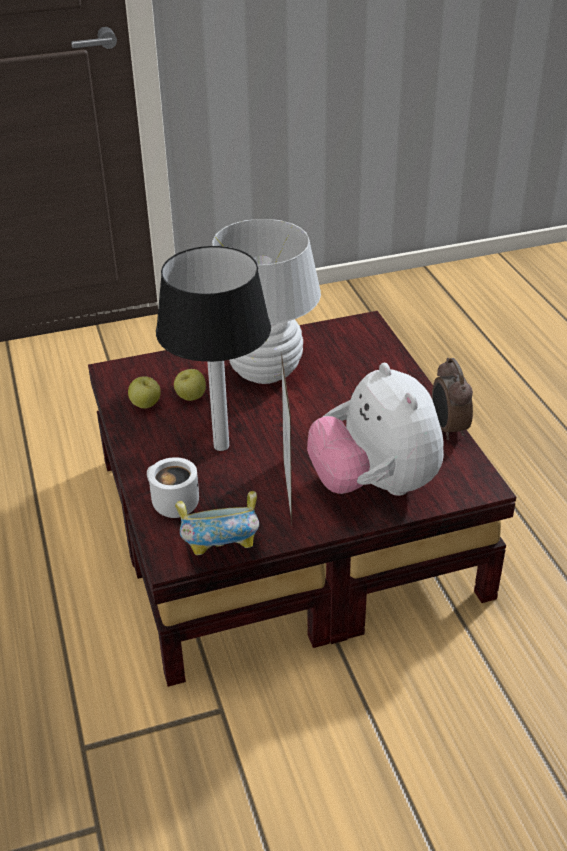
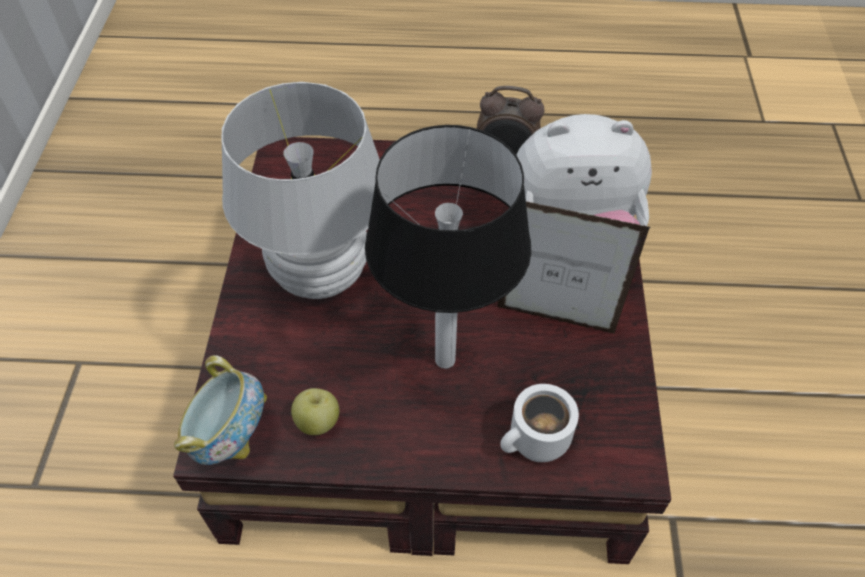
camera: 70 degrees left, 15 degrees up
(191, 397) = (329, 366): apple -> none
(221, 551) = (634, 411): bowl -> bowl (230, 436)

